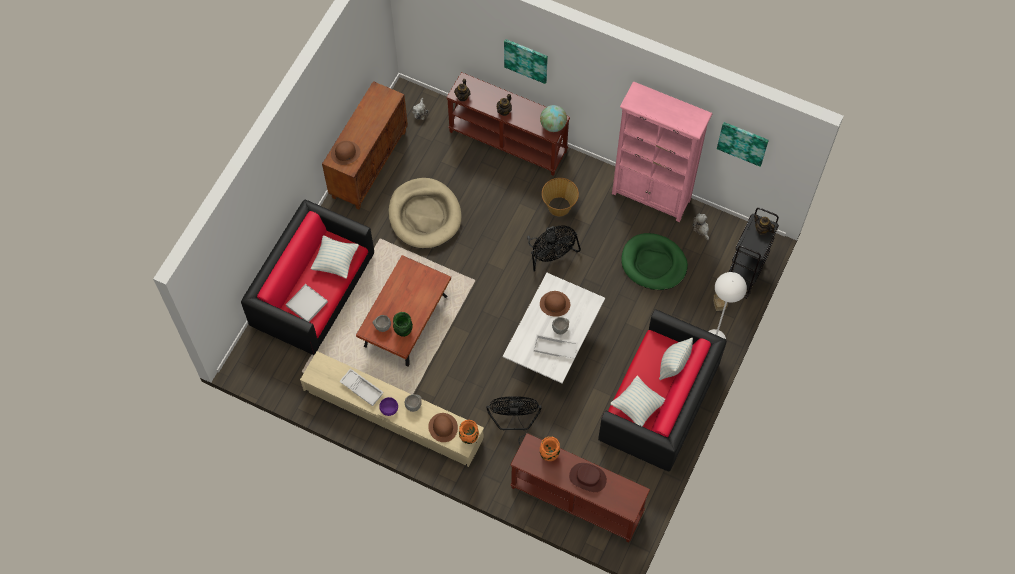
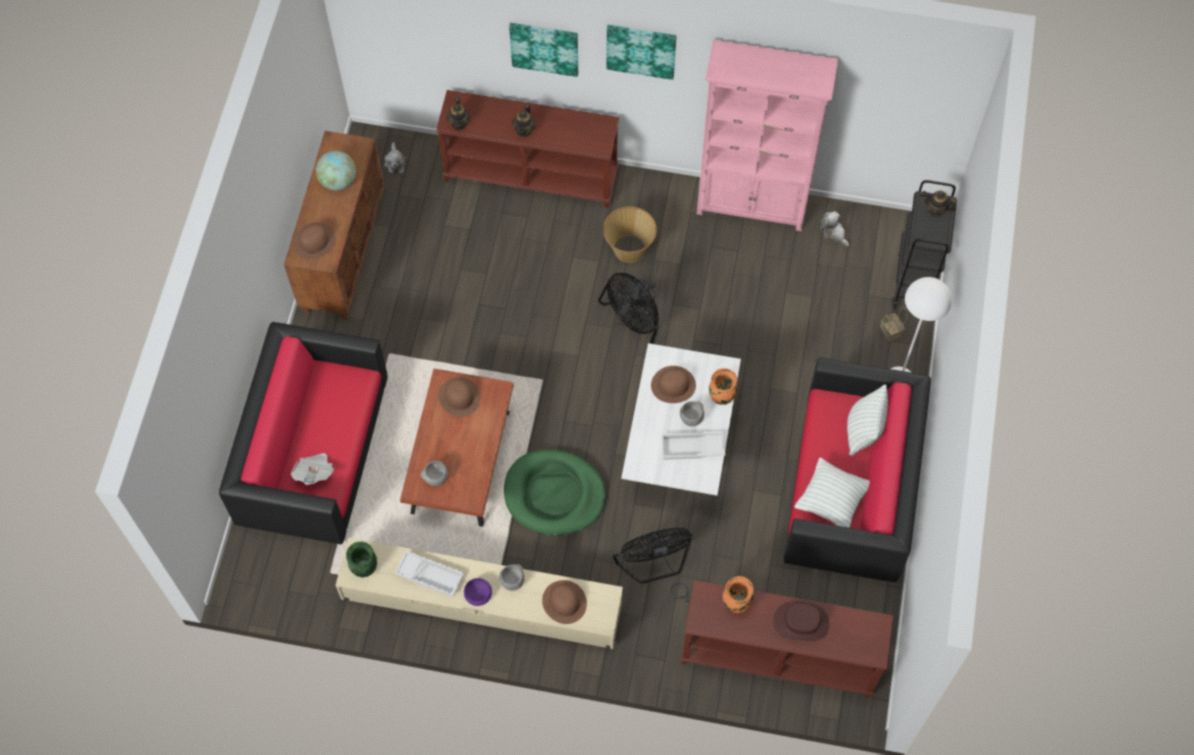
camera: 15 degrees left, 0 degrees up
(307, 304) = (315, 472): white tray -> newspaper
(335, 261) = (340, 401): pillow -> none
(403, 331) = (468, 477): green vase -> green vase (364, 568)
(413, 277) = (459, 397): none -> brown hat
(424, 215) = (443, 305): beige dog bed -> none
(469, 438) = (606, 608): orange vase -> orange vase (721, 397)
(549, 254) = (635, 317): black fan -> black fan turned 90 degrees clockwise
(553, 125) = (599, 134): globe -> globe (338, 181)
(653, 263) = (783, 296): green dog bed -> green dog bed (554, 494)
(743, 143) = (885, 93): picture -> picture (641, 50)

